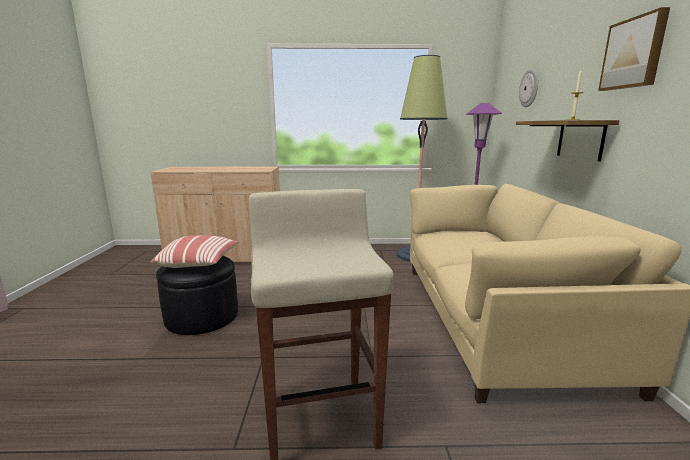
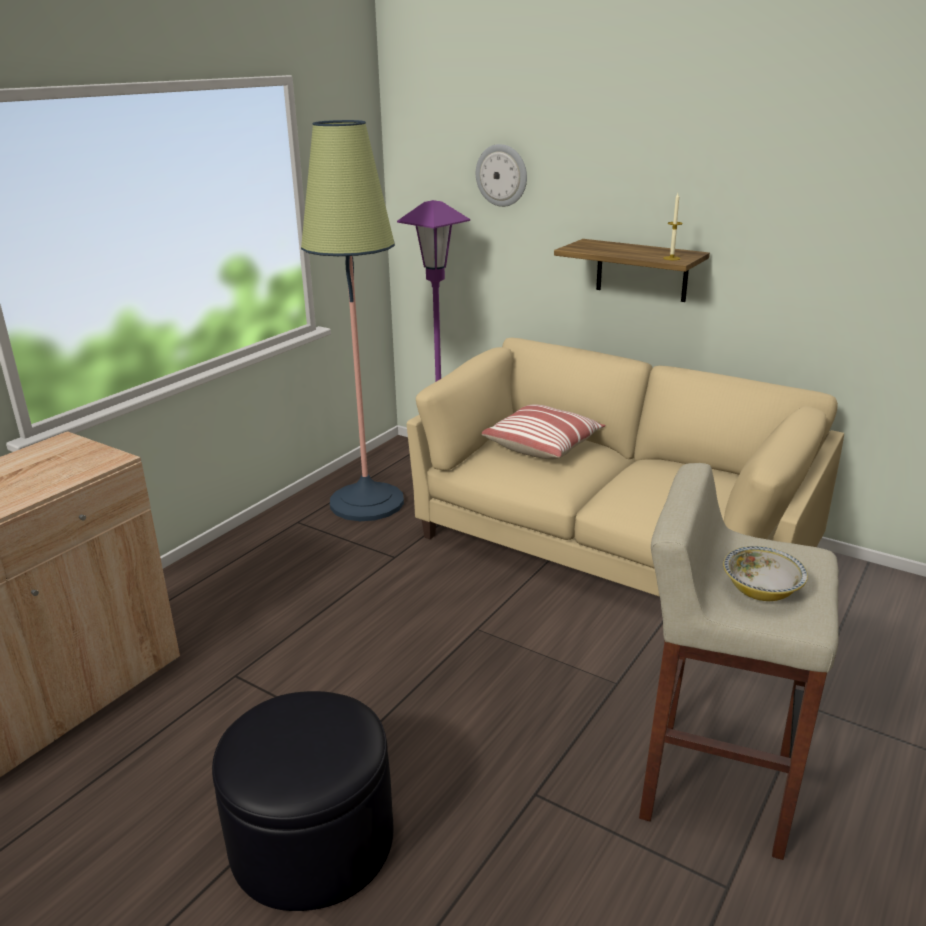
camera: 55 degrees left, 10 degrees up
(199, 263) = (308, 734): pillow -> pillow (543, 445)
(298, 257) = (761, 591): none -> bowl
(634, 53) = (721, 172): picture -> none

